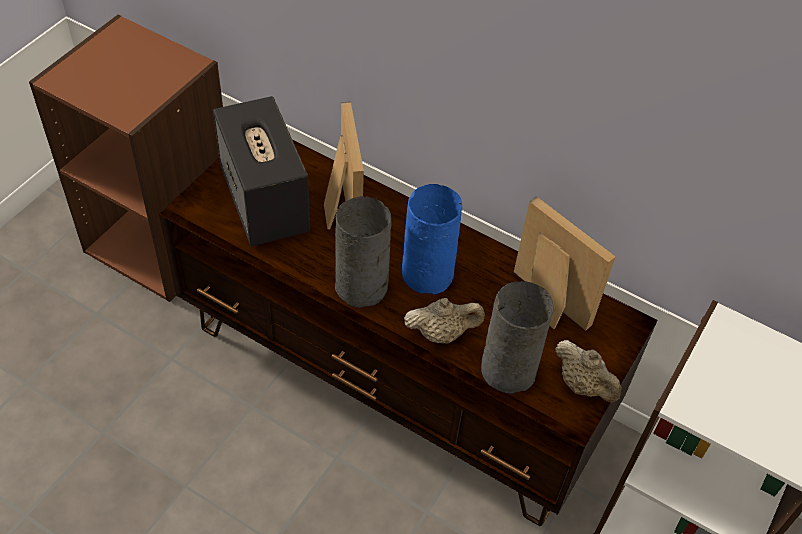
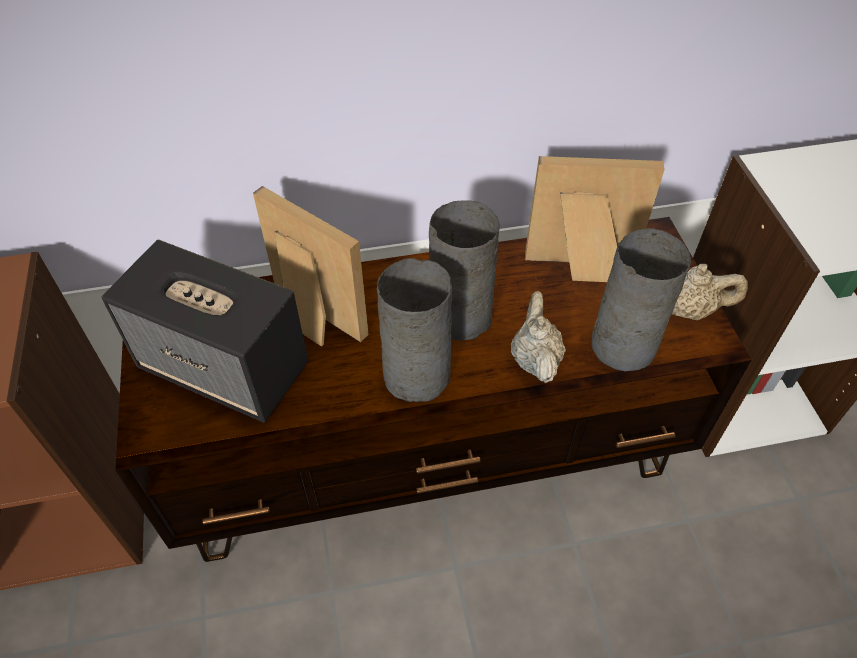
camera: 40 degrees left, 0 degrees up
(428, 273) = (459, 315): blue vase -> grey vase
(442, 333) = (534, 359): beige teapot -> beige teapot turned 45 degrees counterclockwise

